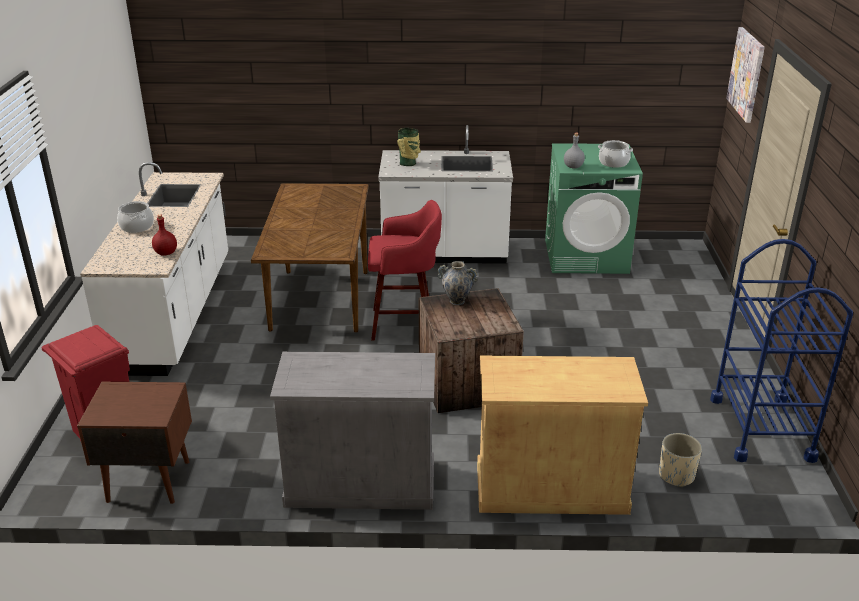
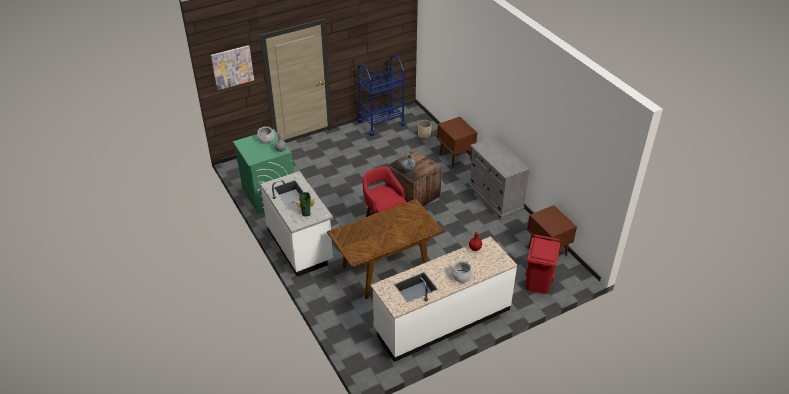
camera: 120 degrees left, 10 degrees up
(551, 488) = (455, 157): beige cabinet -> brown nightstand

